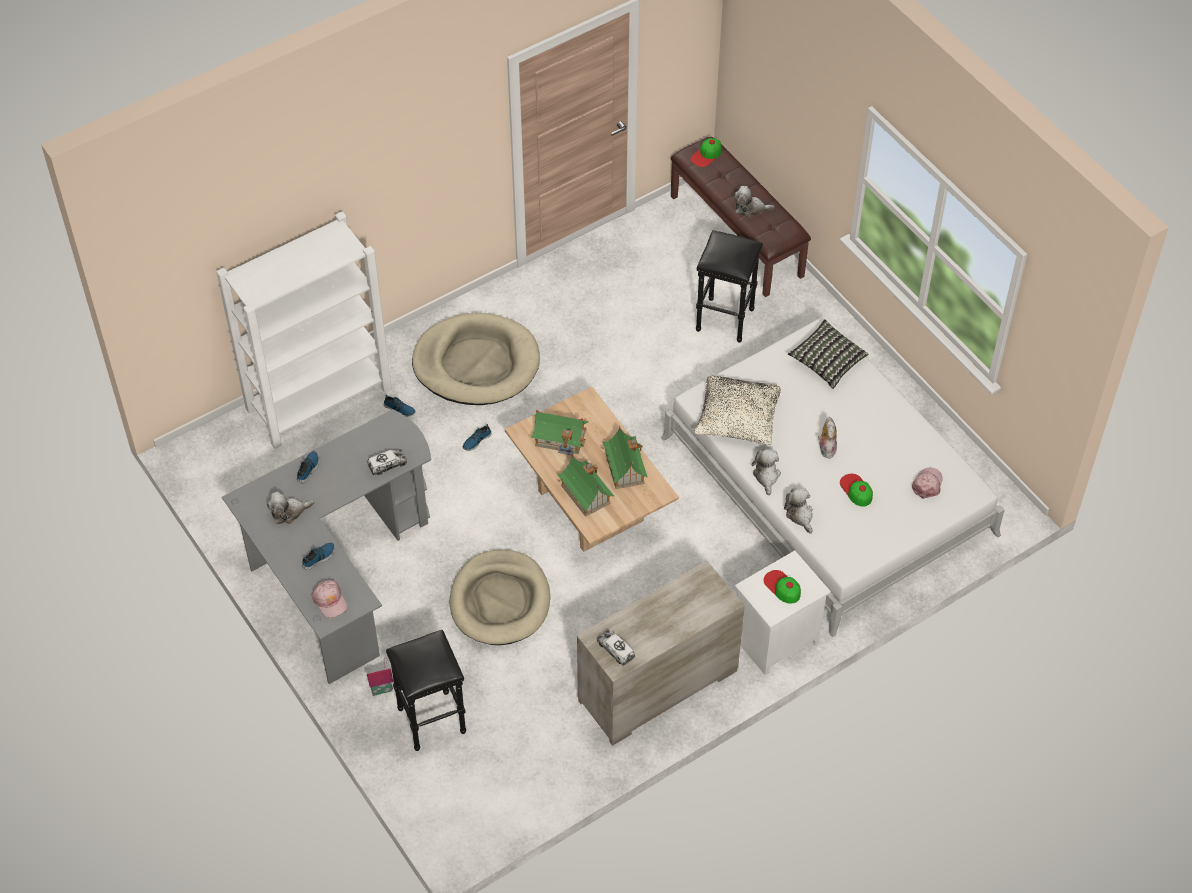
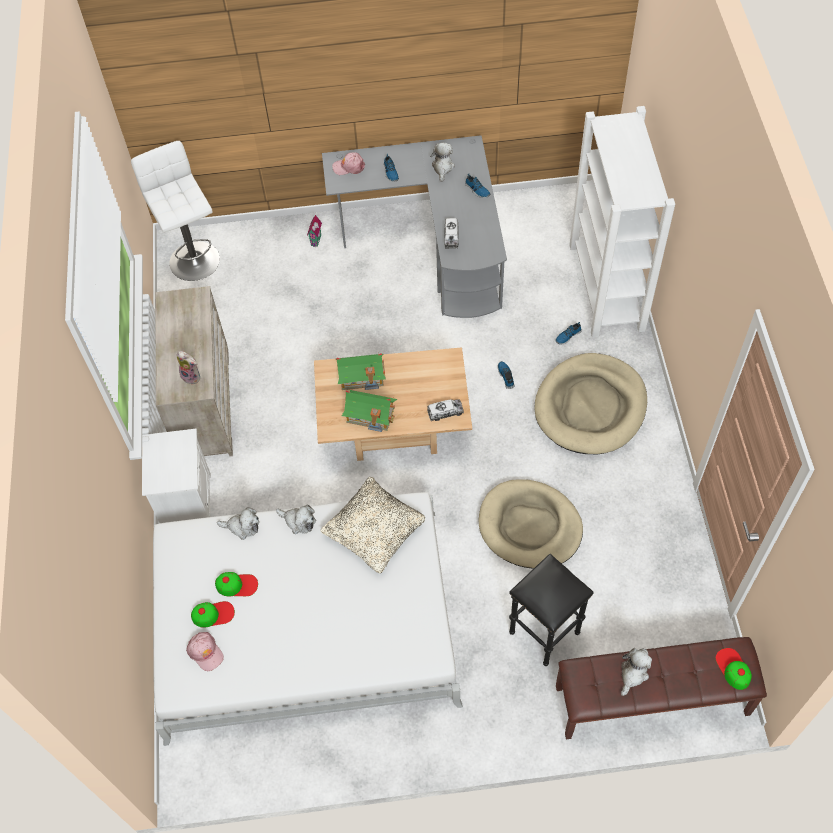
camera: 120 degrees right, 5 degrees up
(433, 720) = (272, 260): black stool -> none
(474, 802) = (195, 260): none -> white stool
(500, 601) = (343, 334): beige dog bed -> beige dog bed (529, 526)
(560, 438) = (428, 381): toy house -> none
(615, 650) = (179, 304): toy truck -> toy truck (445, 412)
(782, 587) = (170, 461): cap -> cap (213, 614)
(826, 448) = (296, 584): plush toy -> plush toy (192, 376)
(827, 362) = (394, 641): pillow -> none

